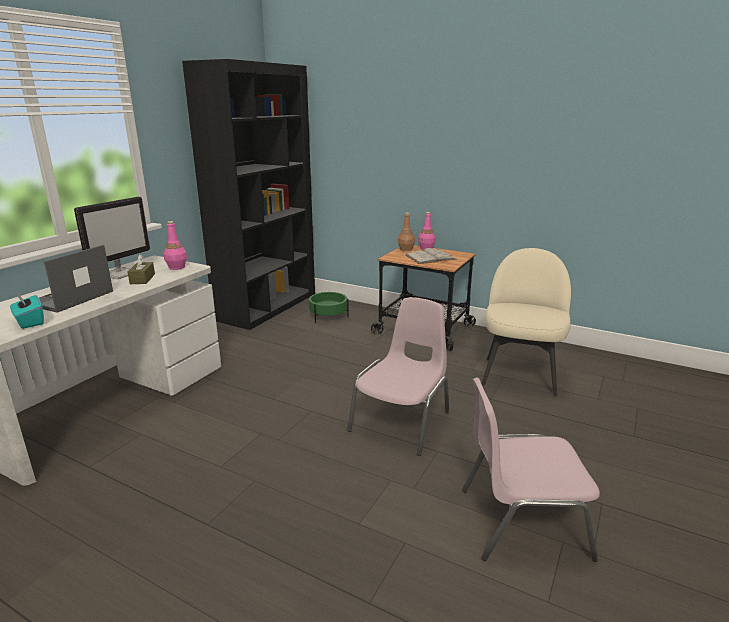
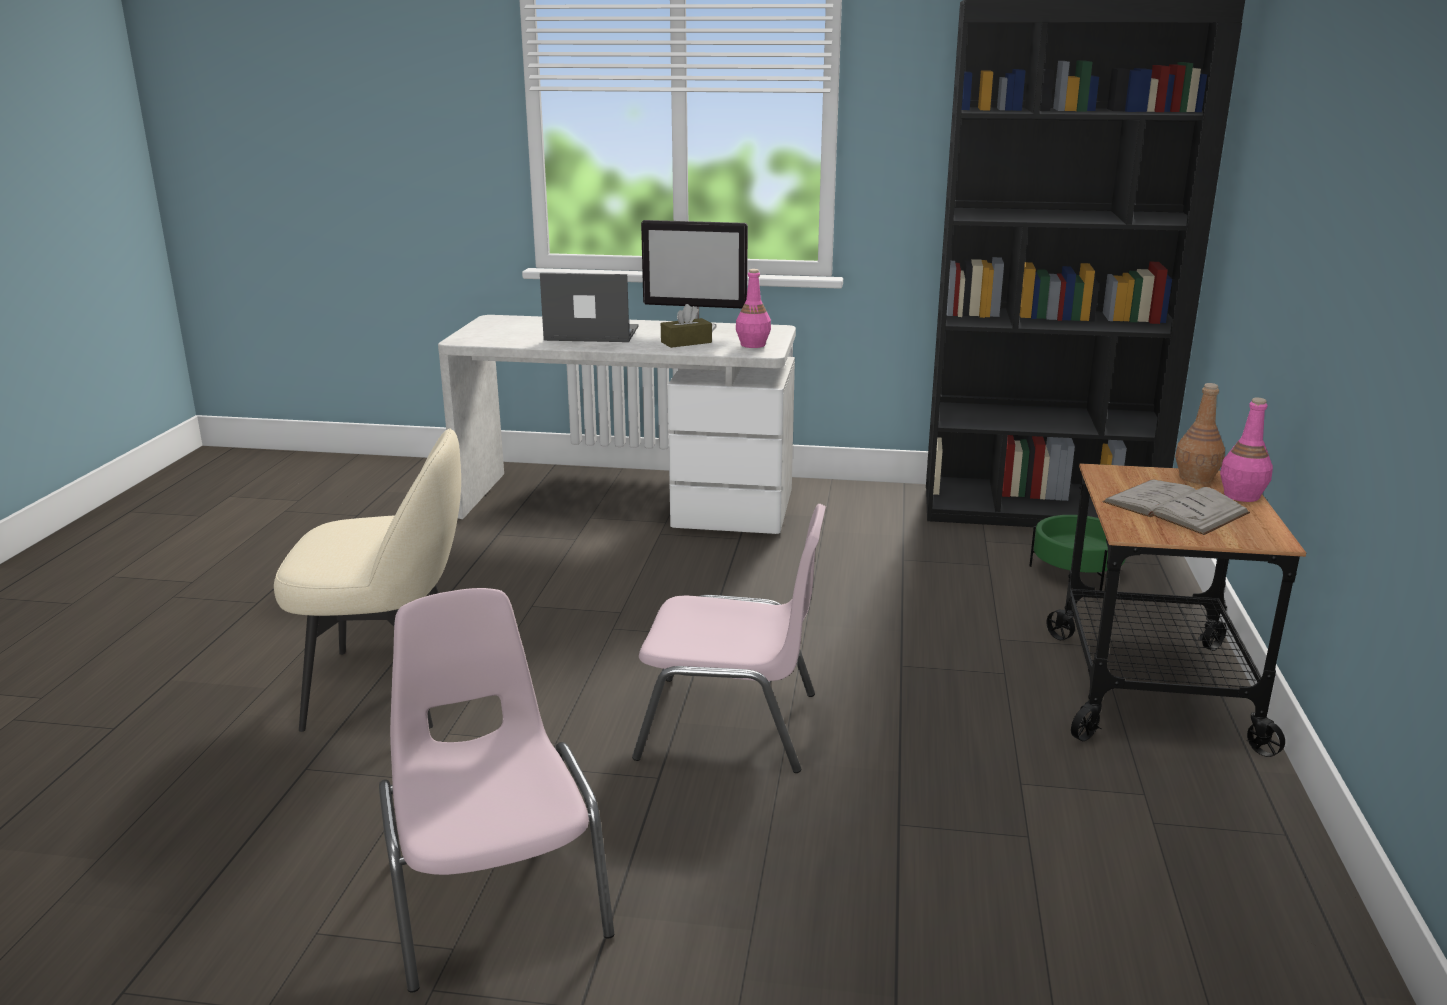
camera: 70 degrees right, 0 degrees up
(30, 322) = (510, 339): turquoise tissue box -> none
(519, 375) = (1059, 861): beige chair -> beige chair (390, 687)

